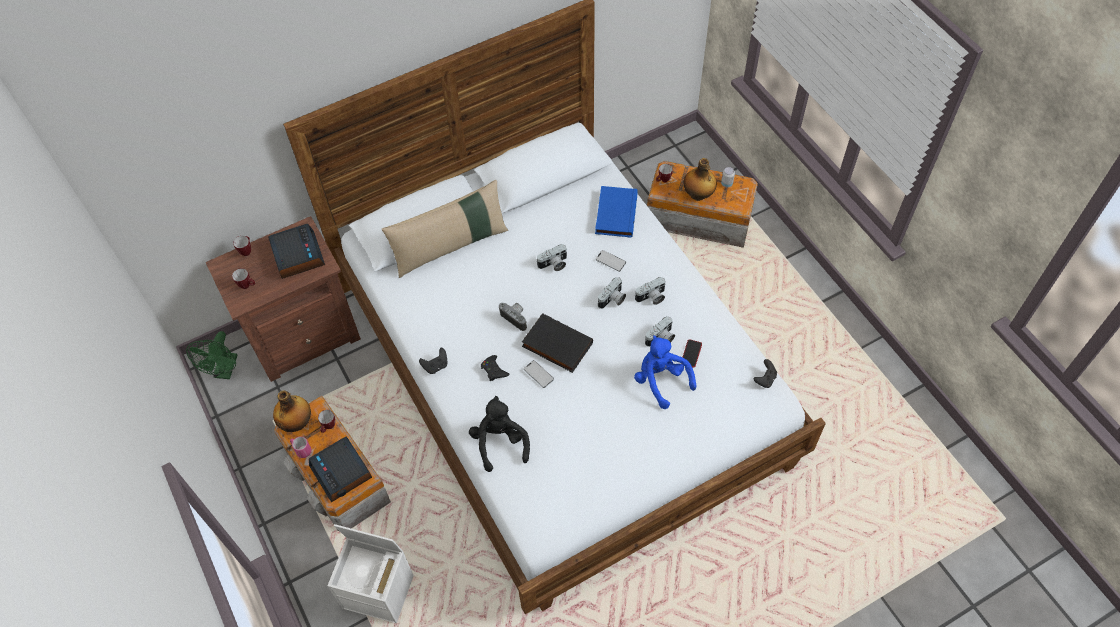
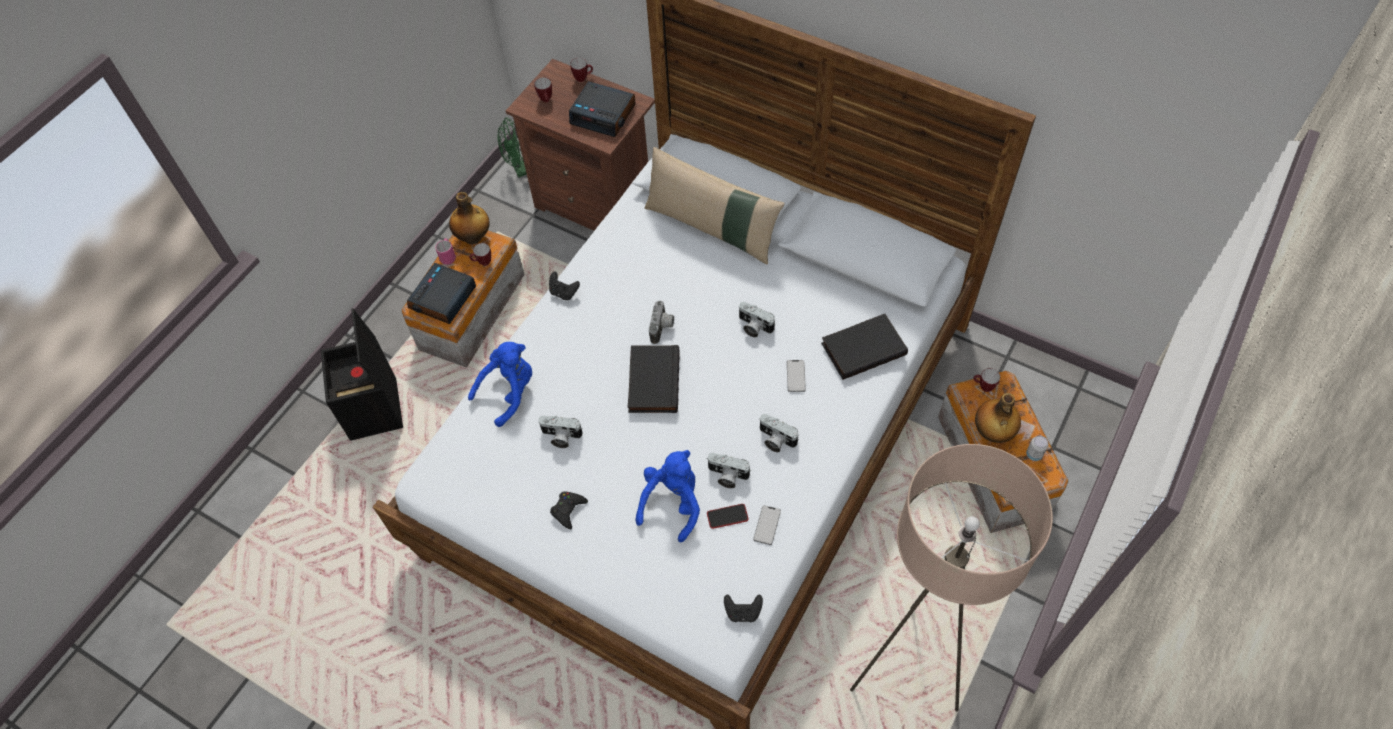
camera: 60 degrees right, 0 degrees up
(297, 255) = (604, 114): alarm clock -> alarm clock turned 75 degrees clockwise
(380, 591) = (375, 410): white storage box -> black storage box
(494, 370) = (588, 342): black game controller -> black game controller (568, 510)
(500, 442) = (509, 392): black plush toy -> blue plush toy
(538, 374) = (607, 383): phone -> phone (767, 525)
(612, 300) = (746, 404): camera -> camera (560, 437)
(614, 213) = (863, 348): blue book -> black book
(805, 342) = (906, 668): none -> beige floor lamp

